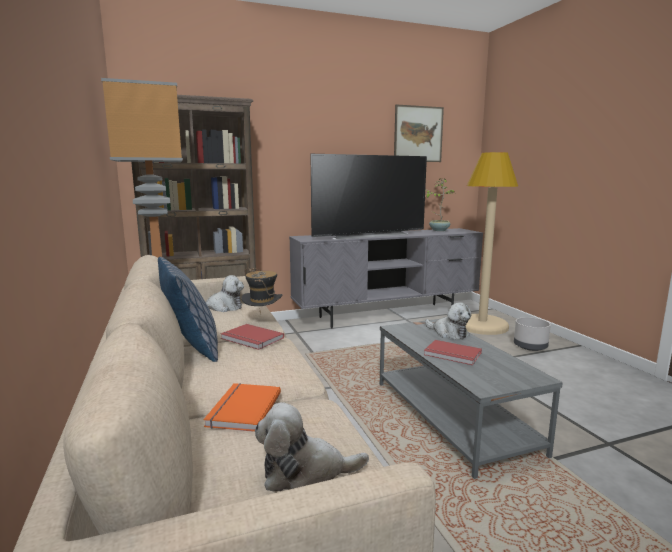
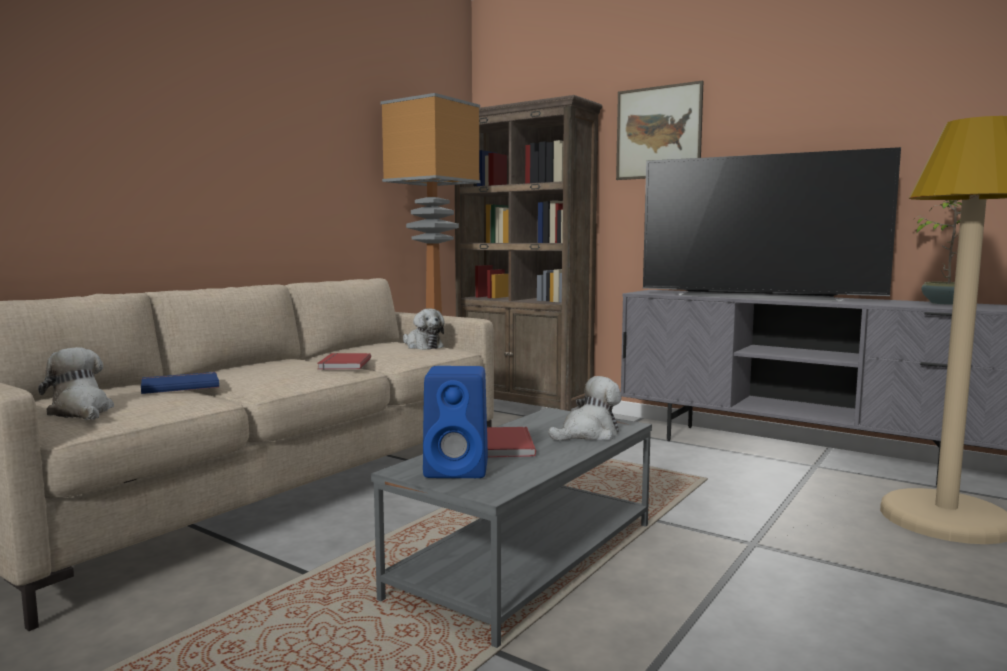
camera: 55 degrees right, 5 degrees down
(192, 349) = (297, 360): pillow -> none
(242, 409) = (180, 385): orange book -> blue book
(263, 320) = (407, 359): hat -> none
(418, 134) = (915, 105): picture -> picture (658, 132)
(448, 333) = (588, 434): plush toy -> plush toy turned 135 degrees counterclockwise
(491, 375) = (459, 469): none -> blue speaker
(530, 347) = (948, 576): grey planter -> none

